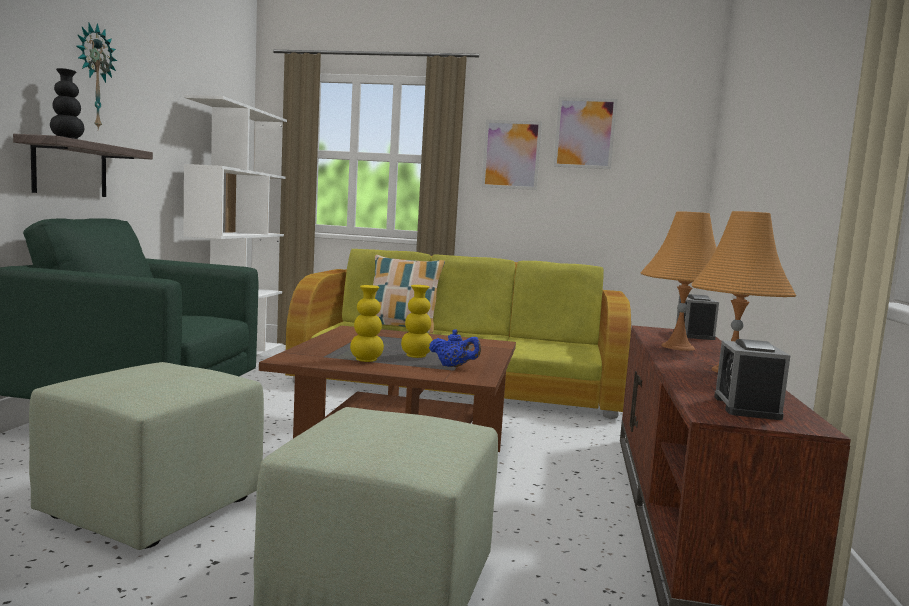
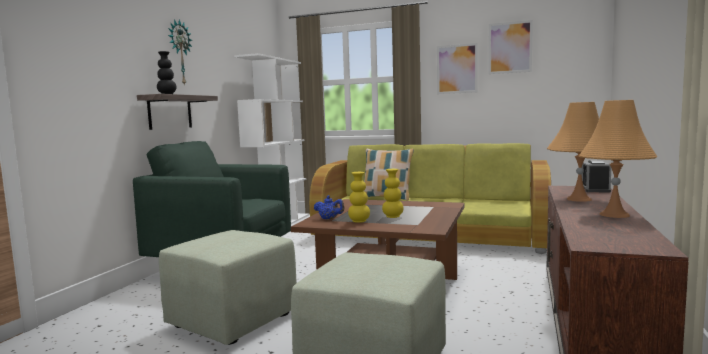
camera: 10 degrees right, 0 degrees up
(453, 366) = (418, 222): blue teapot -> blue teapot (329, 219)
(746, 407) = (616, 239): alarm clock -> none

